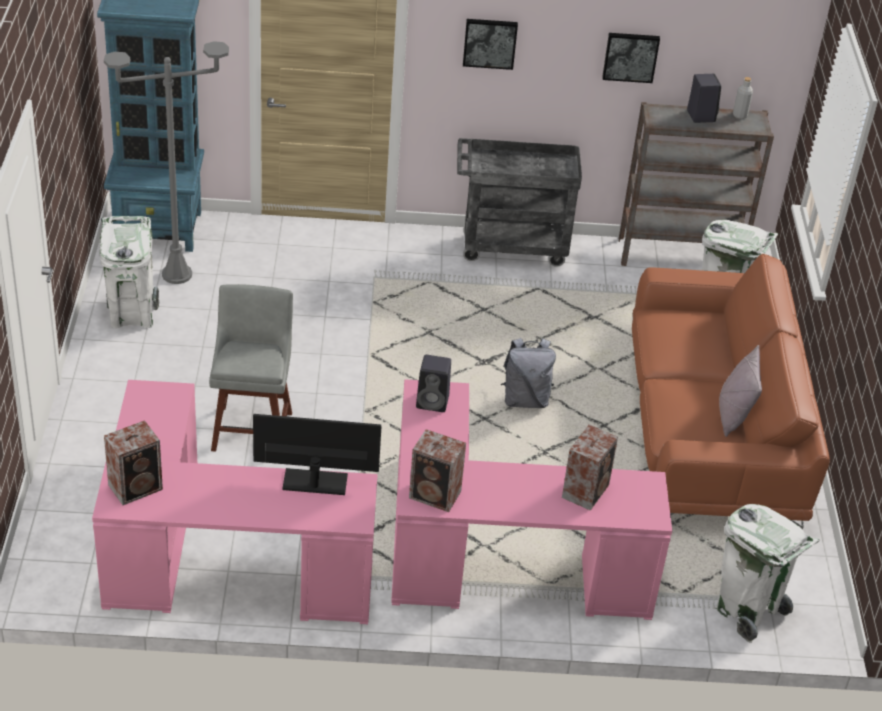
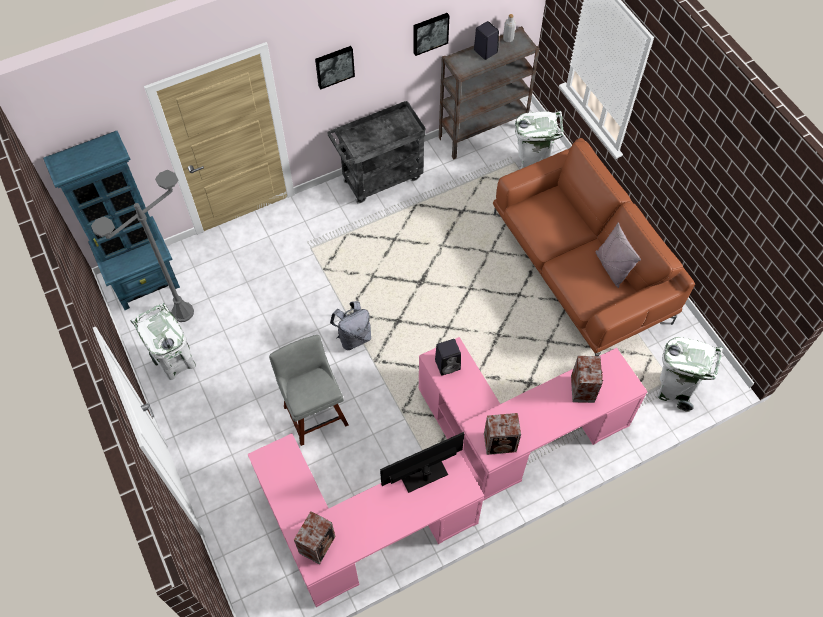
camera: 25 degrees left, 20 degrees up
(525, 399) = (462, 299): grey backpack -> grey backpack (353, 337)

